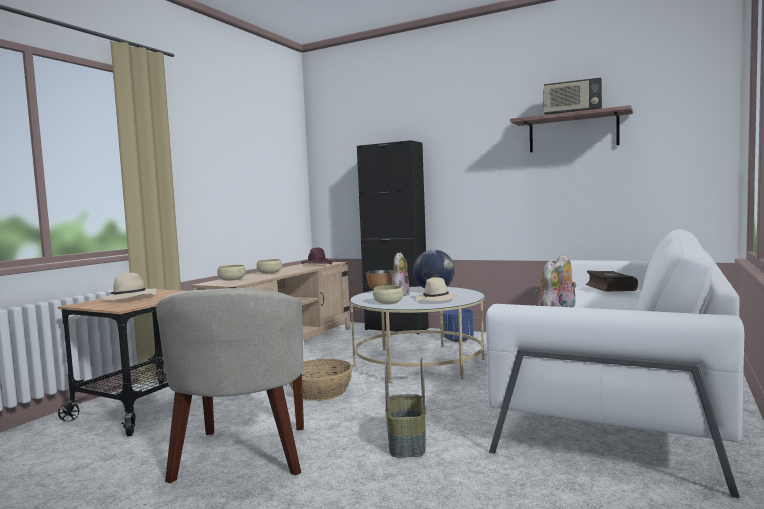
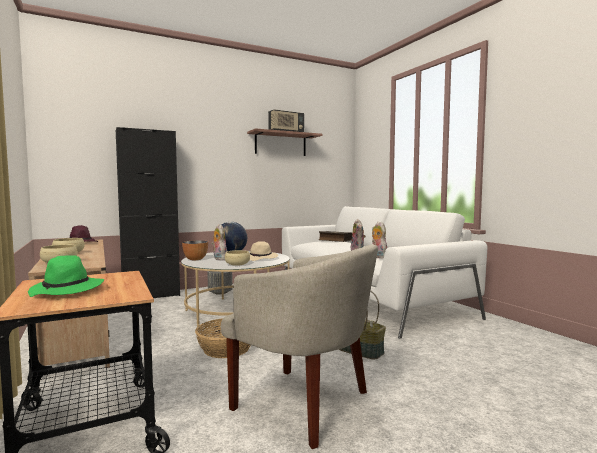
camera: 55 degrees left, 0 degrees up
(130, 298) = (68, 290): beige hat -> green hat
(458, 340) = (220, 293): blue planter -> grey planter

